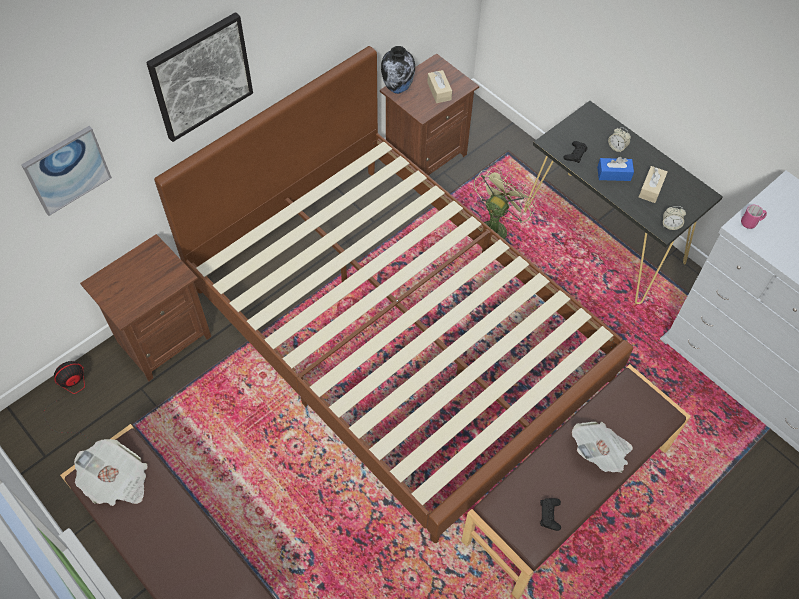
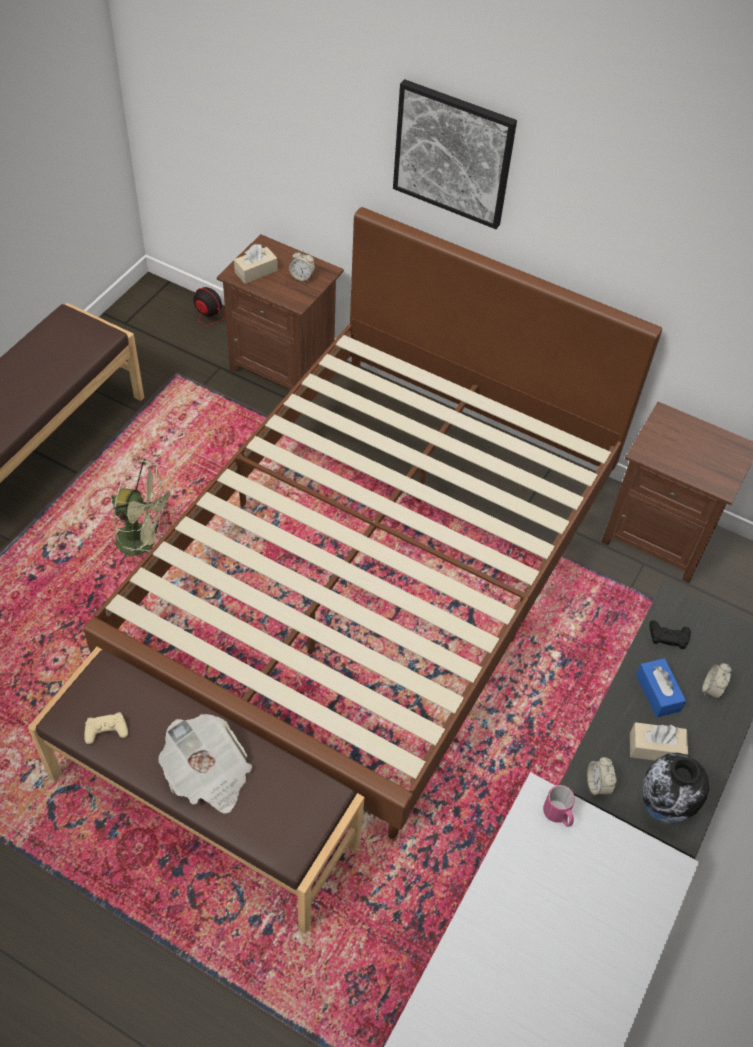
camera: 70 degrees right, 5 degrees down
(67, 170) = (295, 111): picture -> none
(117, 481) = (64, 339): newspaper -> none
(152, 265) = (302, 277): none -> alarm clock
(398, 89) = (670, 418): vase -> vase (662, 808)
(439, 91) = (693, 461): beige tissue box -> beige tissue box (256, 271)
(495, 227) = (582, 642): green fan -> green fan (145, 541)
(550, 515) = (106, 730): black game controller -> beige game controller

